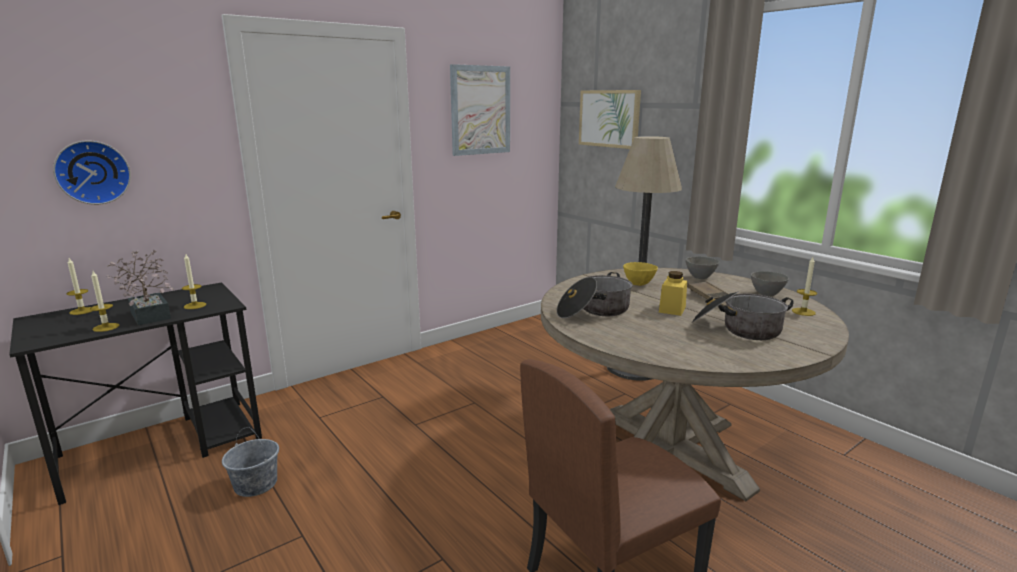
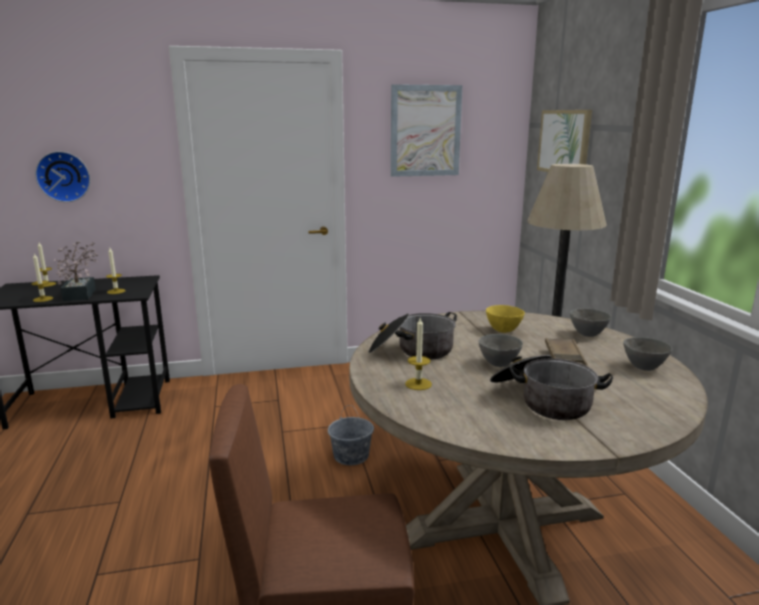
camera: 25 degrees right, 0 degrees up
(255, 484) = (125, 449): grey bucket -> grey bucket (351, 455)
(672, 309) = (499, 364): yellow jar -> grey bowl
(803, 312) = (662, 397): candle -> candle (418, 384)

